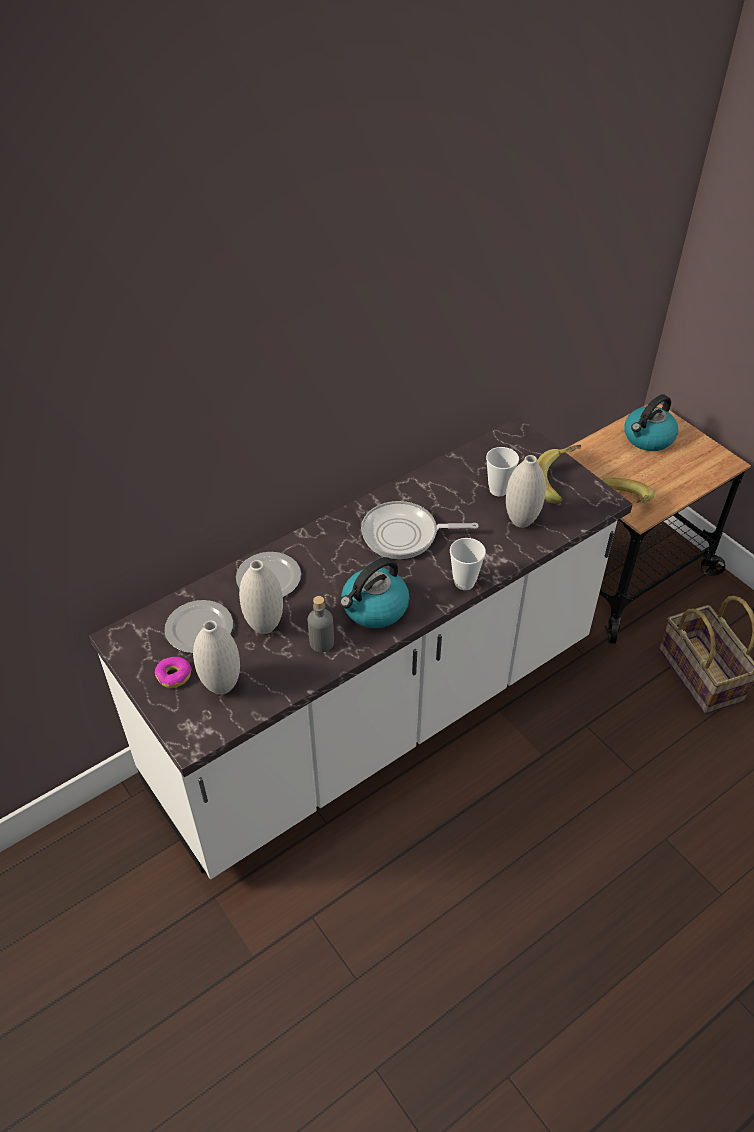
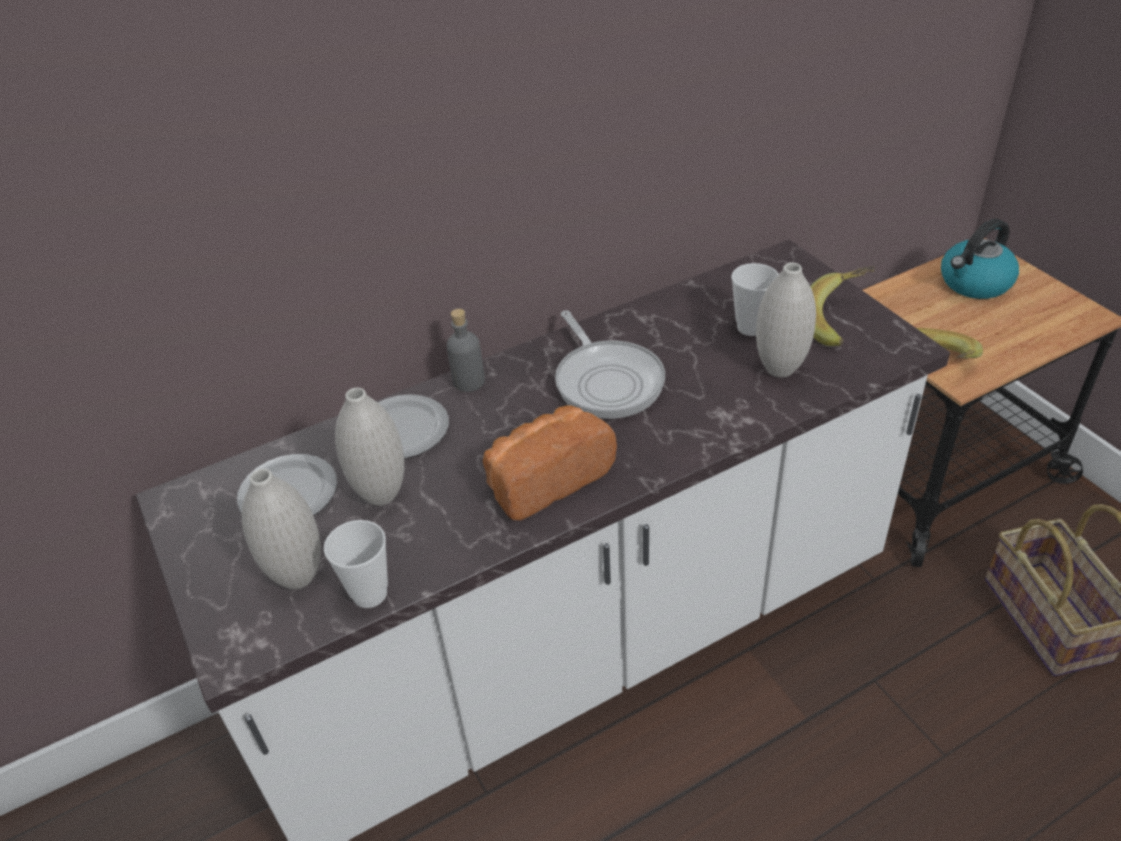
camera: 10 degrees right, 5 degrees down
(174, 675) = (234, 557): donut -> none
(321, 642) = (459, 522): grey bottle -> grey bottle (469, 381)
(374, 608) = (545, 478): kettle -> bread
(404, 535) = (607, 381): frying pan -> frying pan turned 120 degrees counterclockwise
(464, 582) = (685, 448): cup -> cup (370, 594)

